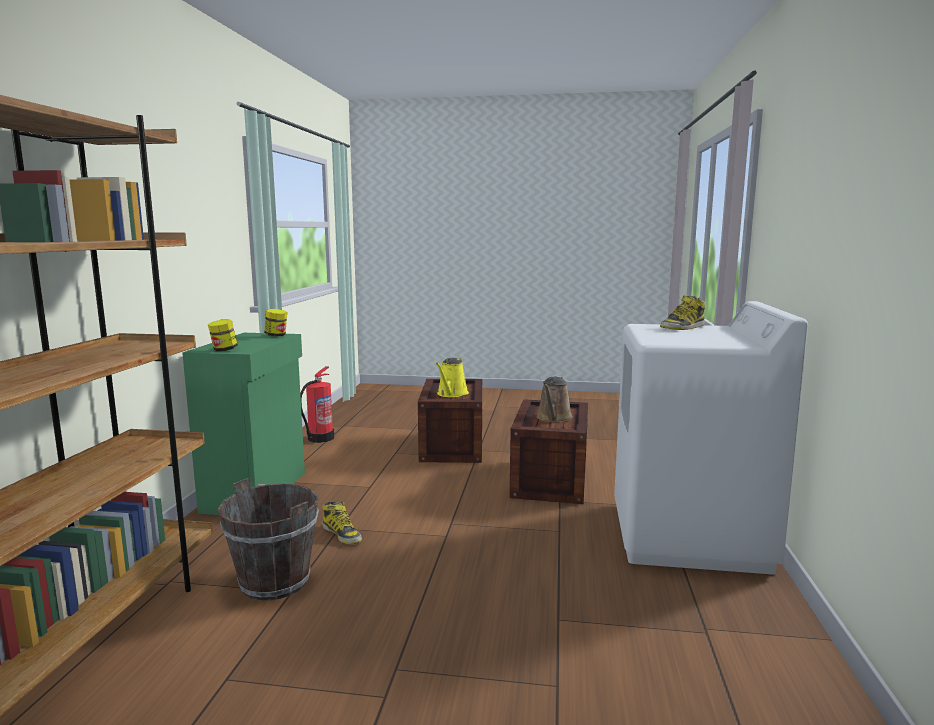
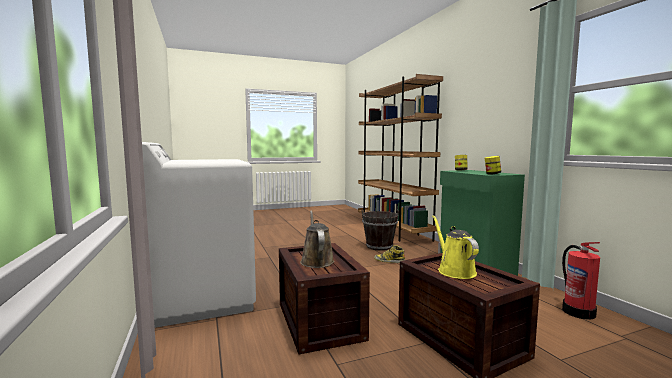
camera: 150 degrees right, 5 degrees down
(682, 327) = (206, 161): boot -> none

